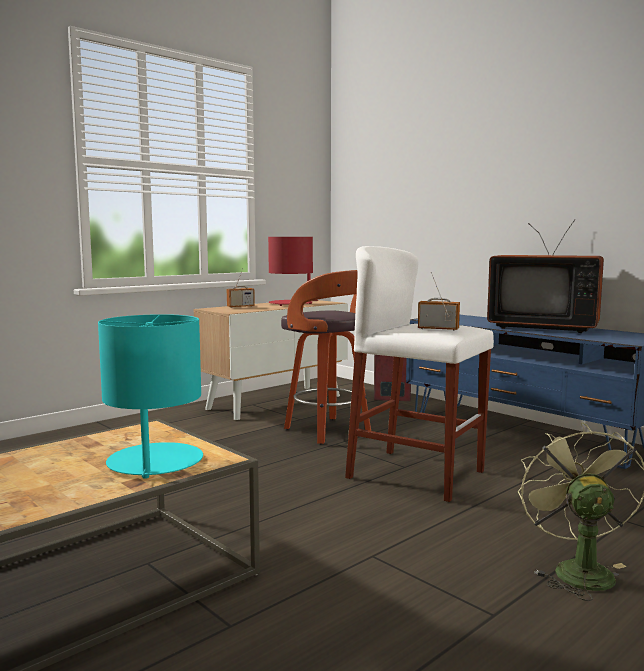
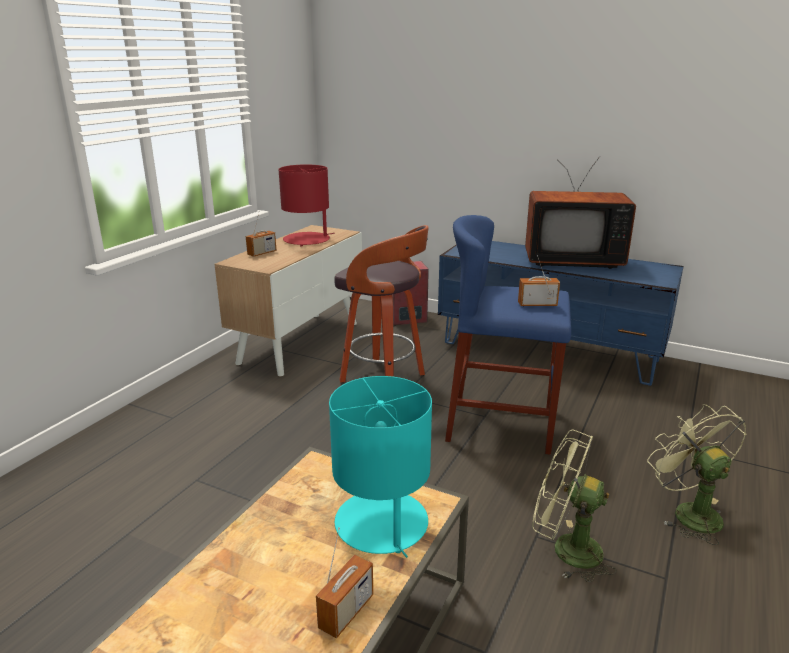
camera: 20 degrees left, 15 degrees up
(52, 500) = (346, 612): none -> radio
(395, 571) = (566, 549): none -> green fan
(416, 474) = (501, 424): white stool -> blue stool

